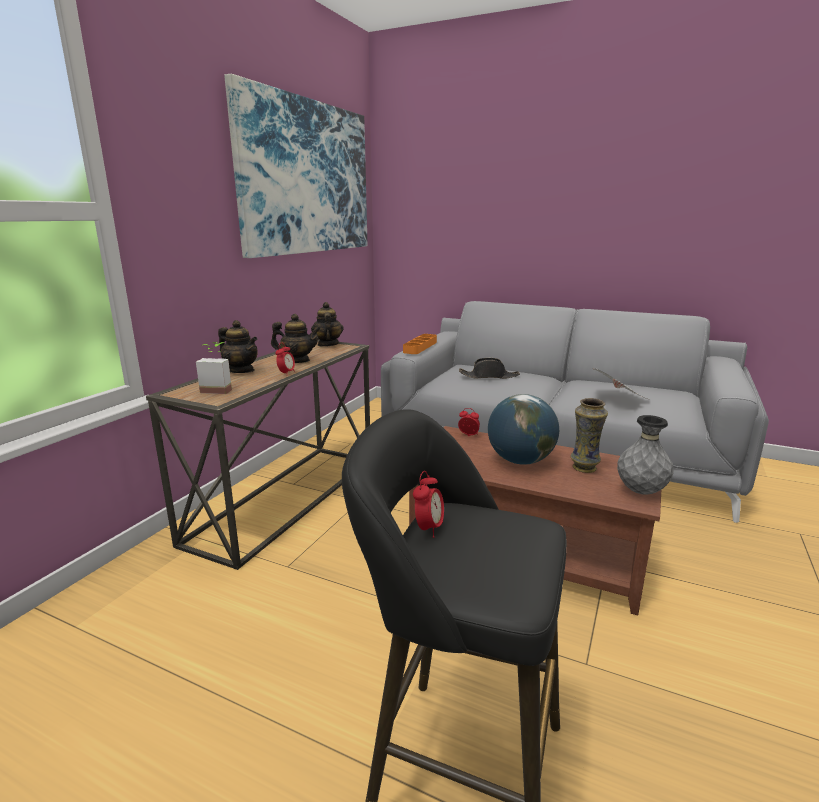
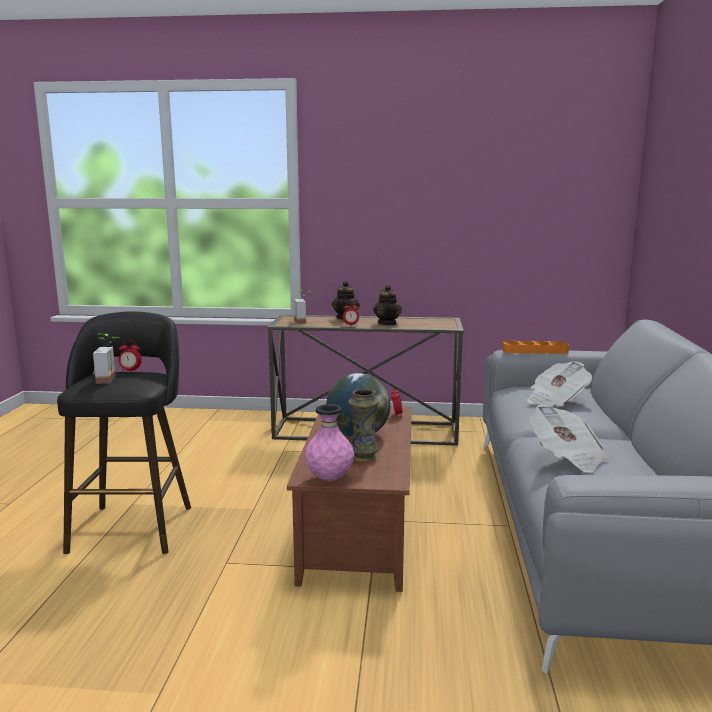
camera: 70 degrees right, 5 degrees down
(307, 178) = (507, 172): picture -> none
(327, 344) = (445, 322): teapot -> none
(480, 549) = (111, 379): none -> potted plant
(489, 376) = (556, 400): black hat -> newspaper
(640, 491) = (329, 479): grey vase -> pink vase

